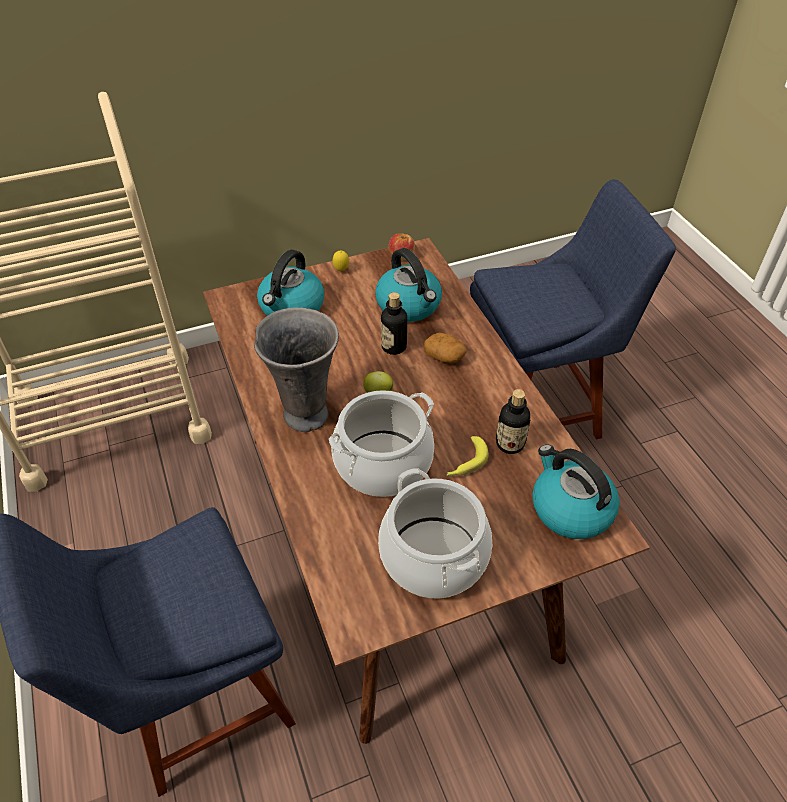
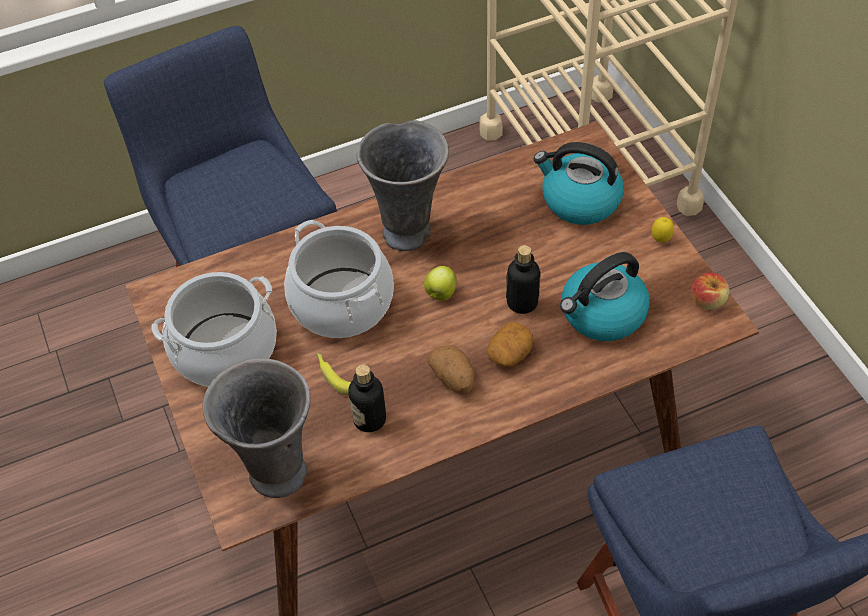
camera: 90 degrees right, 5 degrees up
(468, 390) = (453, 379): none -> potato
(570, 509) = (276, 473): kettle -> grey vase

